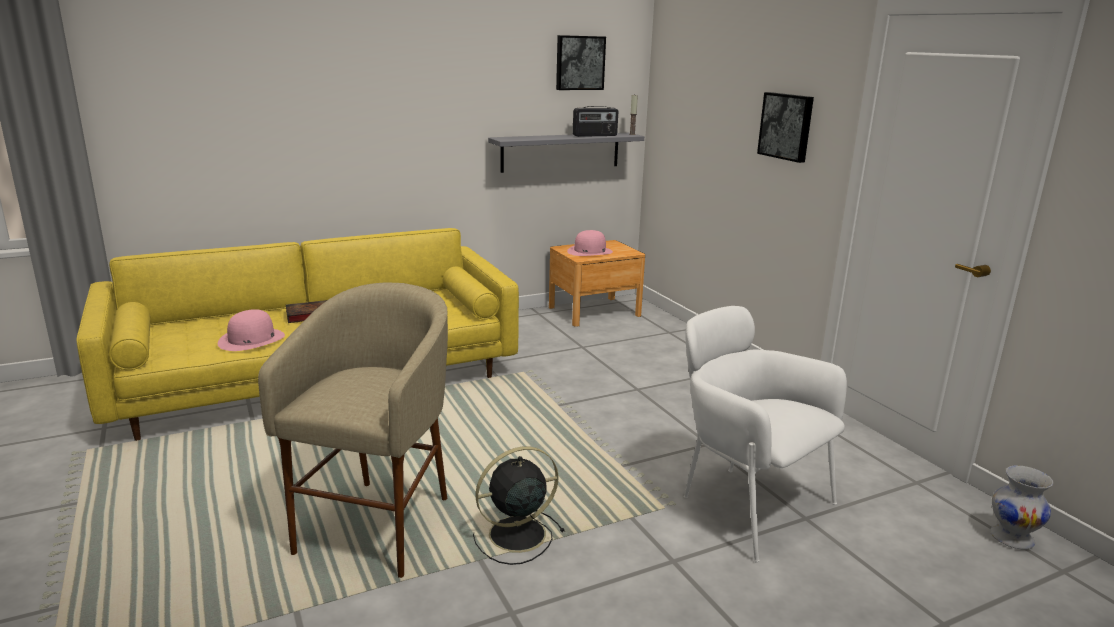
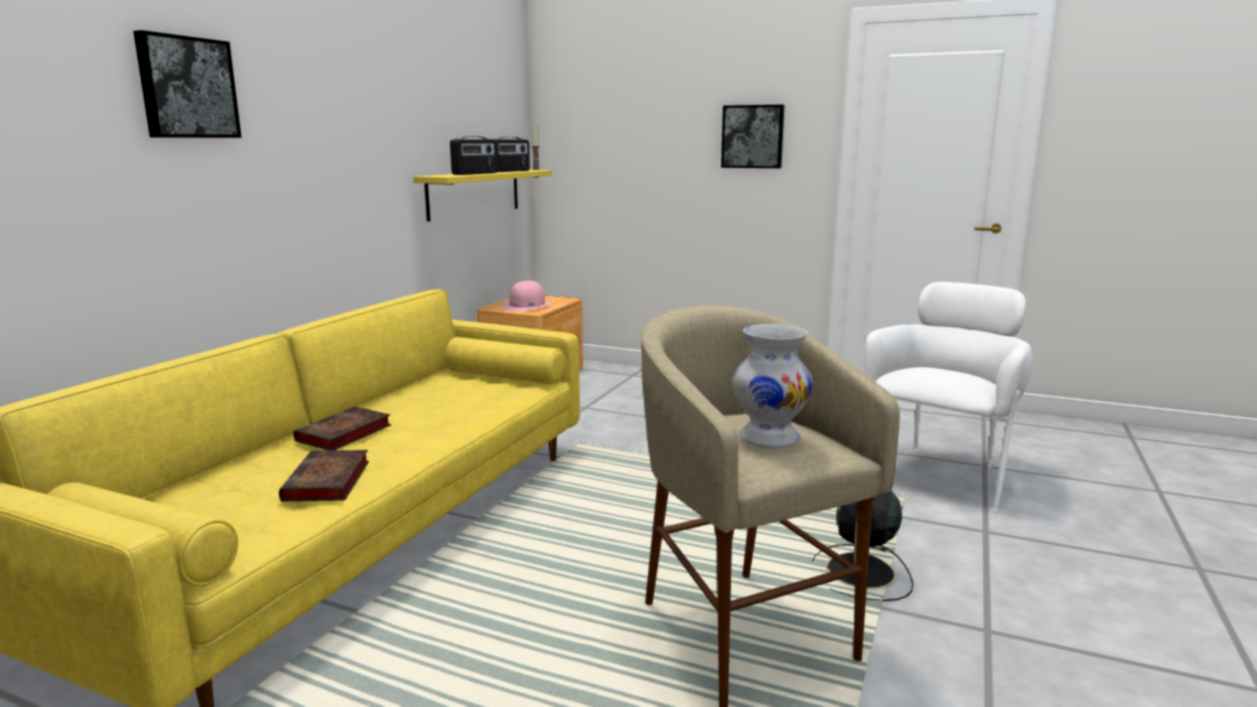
camera: 40 degrees left, 5 degrees down
(251, 339) = (327, 482): pink hat -> book
(545, 138) = (475, 174): none -> radio
(561, 152) = (474, 193): grey shelf -> yellow shelf
(579, 63) = (481, 87): picture -> picture (186, 88)
(745, 503) = (938, 472): white armchair -> white armchair turned 120 degrees clockwise
(1011, 538) = (1081, 430): white vase -> white vase (769, 439)

